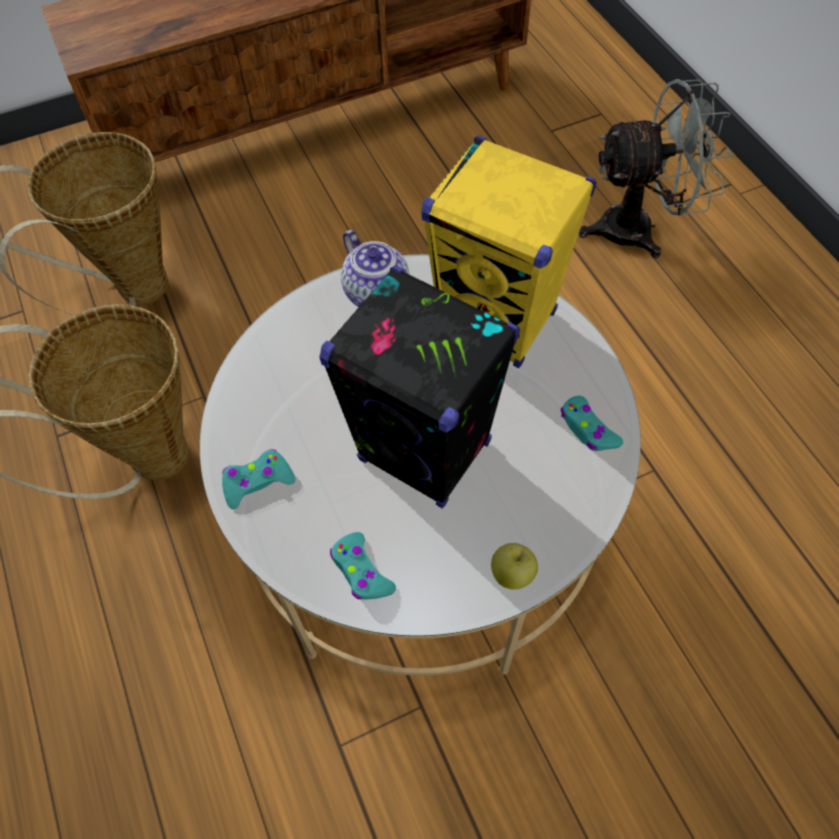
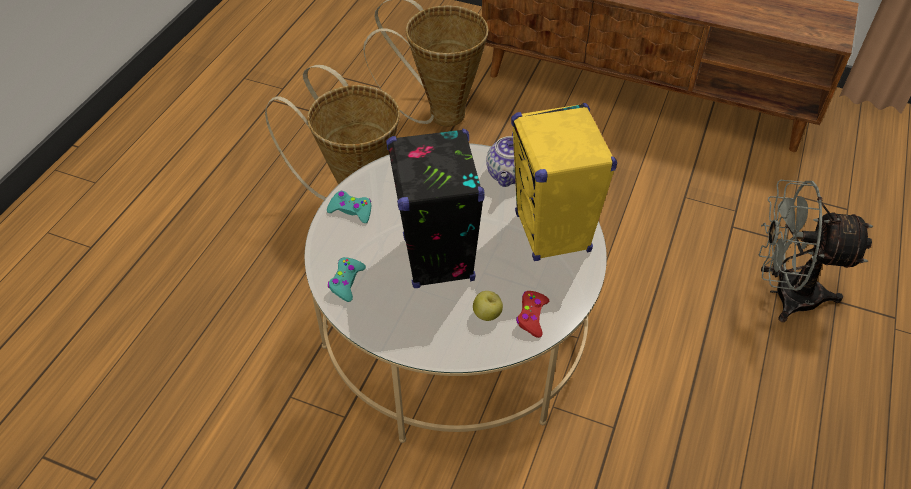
camera: 45 degrees right, 10 degrees down
(512, 574) = (409, 342): apple -> apple (487, 314)
(587, 429) = (531, 316): turquoise game controller -> red game controller
(639, 228) = (784, 294): grey fan -> grey fan turned 150 degrees clockwise

